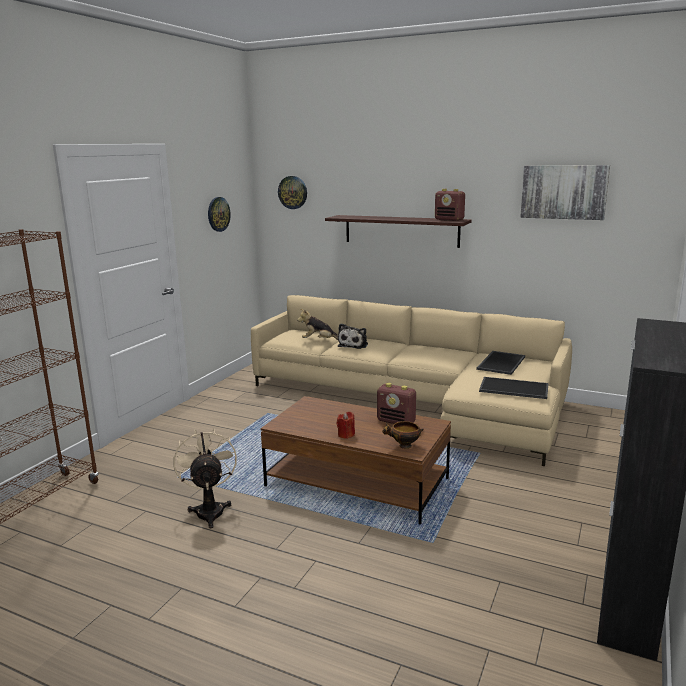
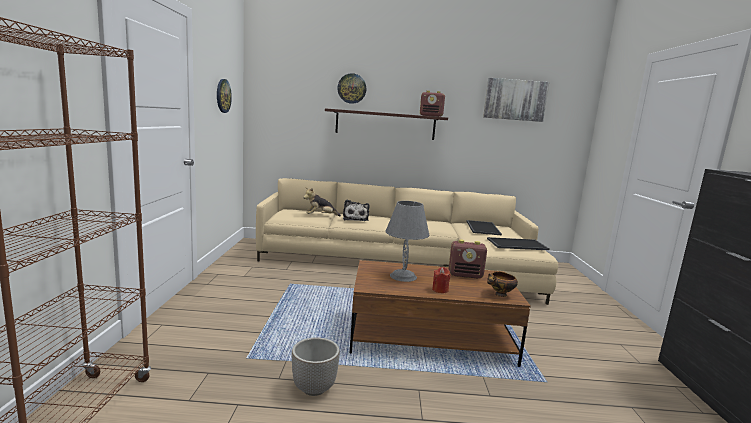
camera: 25 degrees left, 5 degrees down
(209, 510) = (314, 389): beige fan -> planter
(293, 192) = (285, 86): wall clock -> wall clock (352, 88)
(326, 417) = (403, 276): none -> grey table lamp

